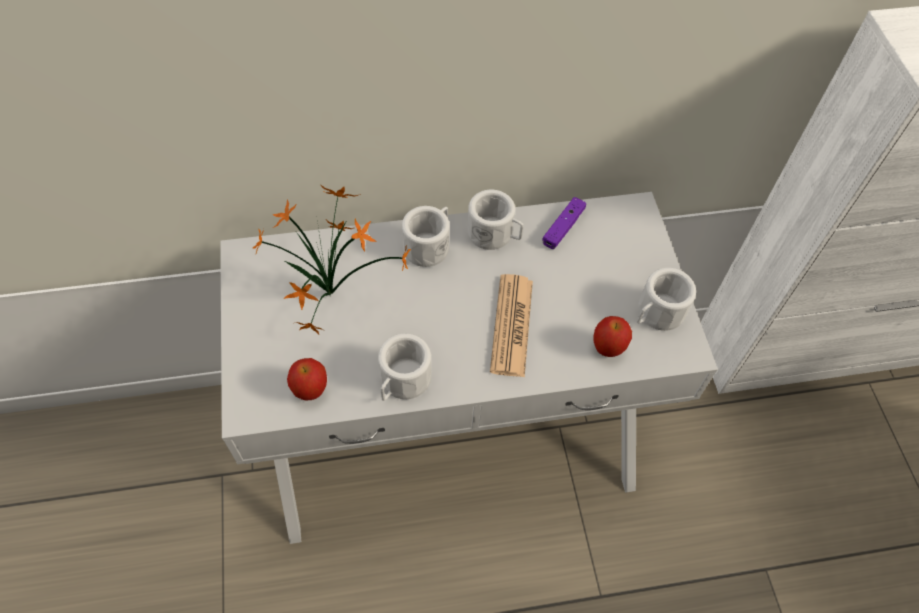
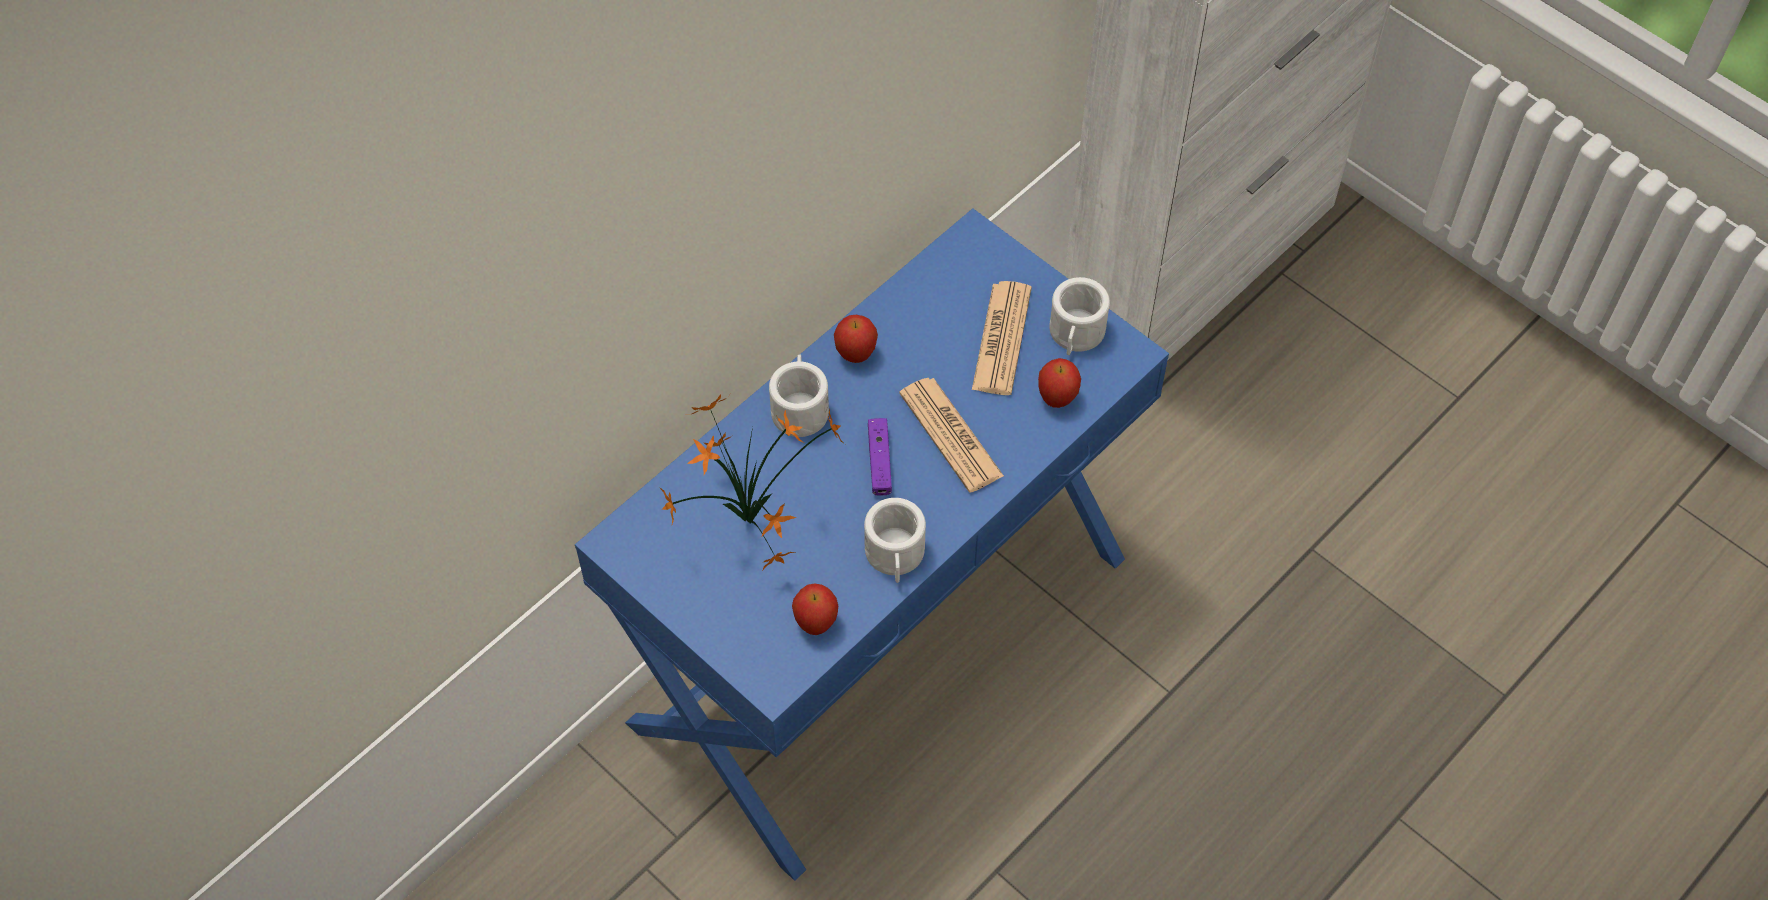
camera: 35 degrees left, 0 degrees up
(453, 435) = (879, 637): white console table -> blue console table
(494, 235) = (855, 354): white mug -> apple
(563, 227) = (917, 303): purple game controller -> purple game controller (879, 461)
(601, 284) = (1001, 339): none -> newspaper

